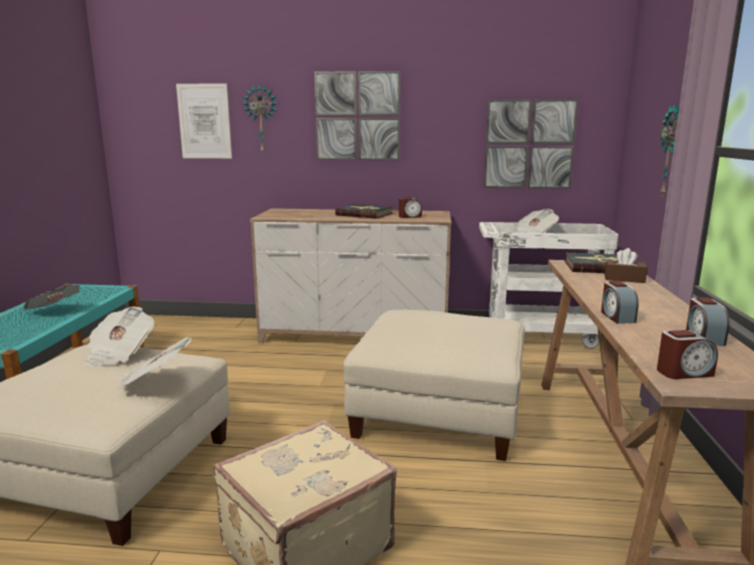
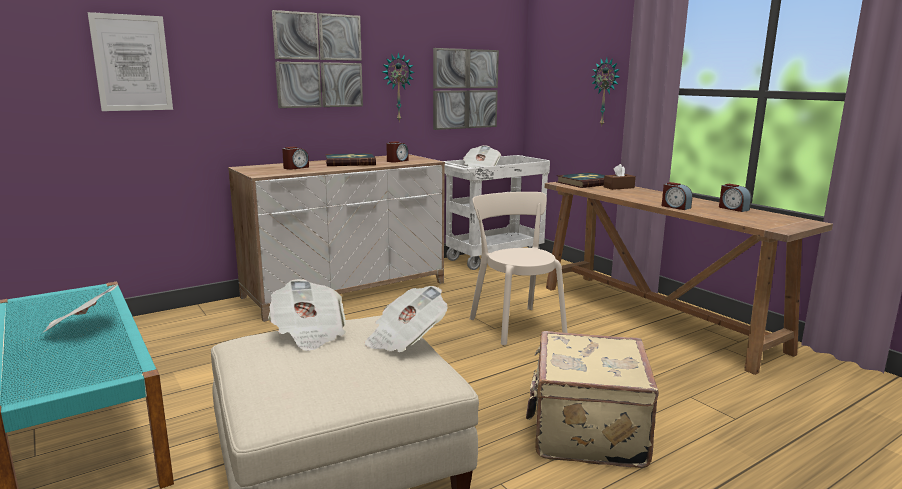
camera: 40 degrees left, 0 degrees up
(261, 119) = (210, 62): wall clock -> wall clock (397, 87)
(439, 411) = (515, 324): beige ottoman -> beige chair
(684, 372) = (769, 224): alarm clock -> alarm clock (296, 168)

